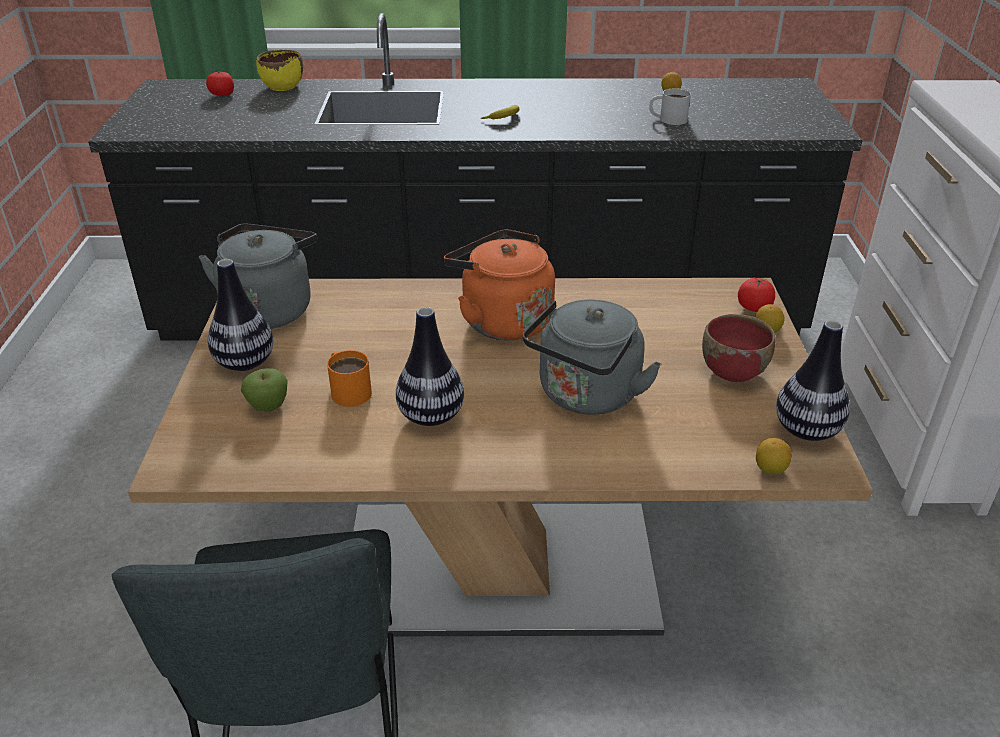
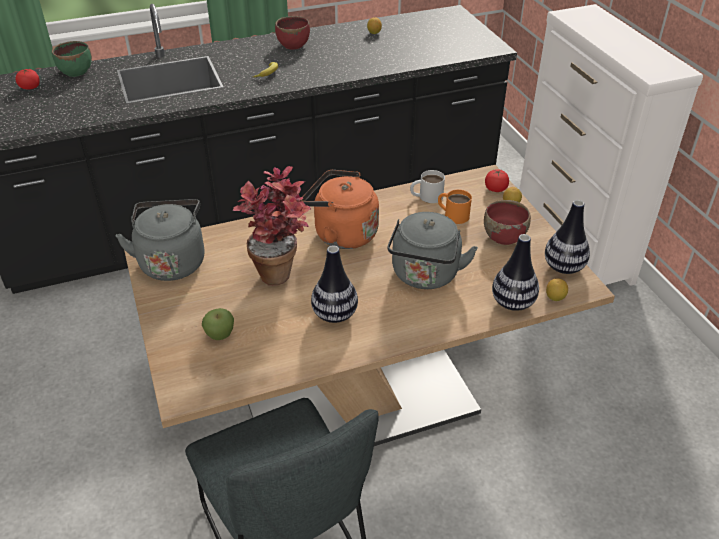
camera: 20 degrees left, 5 degrees up
(245, 363) = (181, 307): vase -> vase (512, 303)
(283, 87) = (76, 72): yellow bowl -> green bowl
(347, 389) = (267, 309): orange mug -> orange mug (452, 214)
(395, 346) = (280, 269): none -> potted plant
(556, 93) = (293, 45): none -> red bowl
(667, 119) = (384, 56): white mug -> white mug (426, 196)

